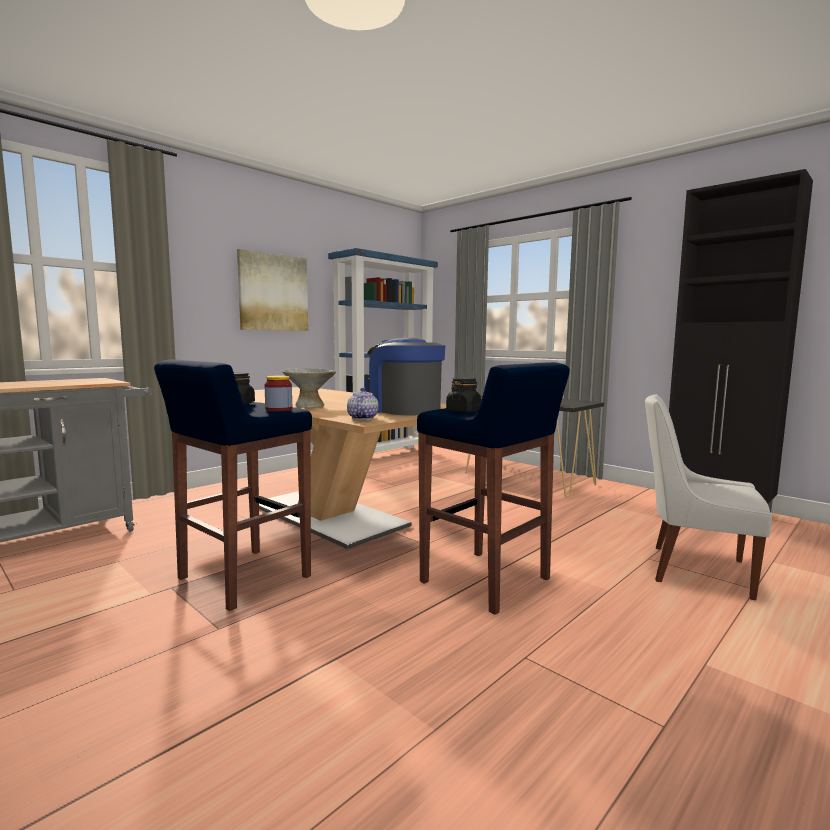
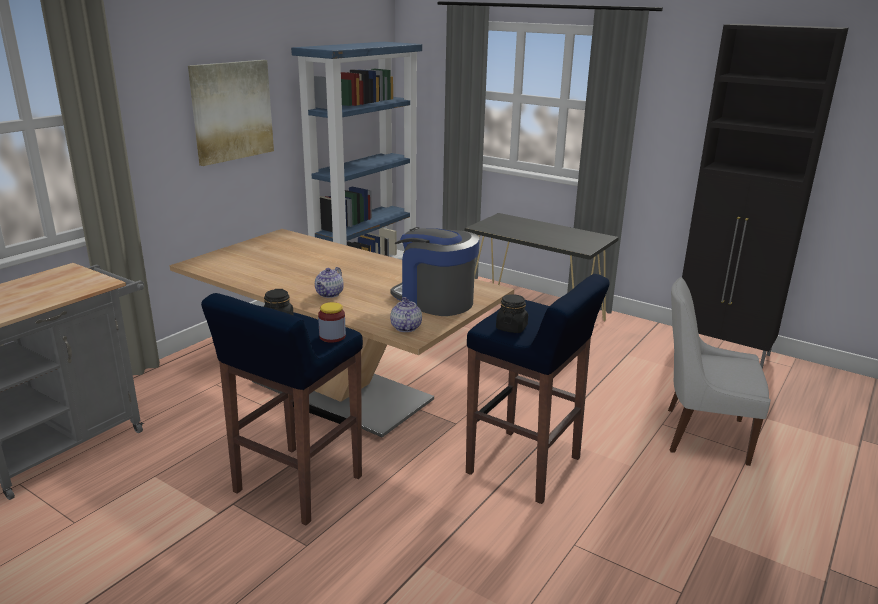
camera: 10 degrees left, 15 degrees up
(309, 405) = (329, 294): grey bowl -> teapot

